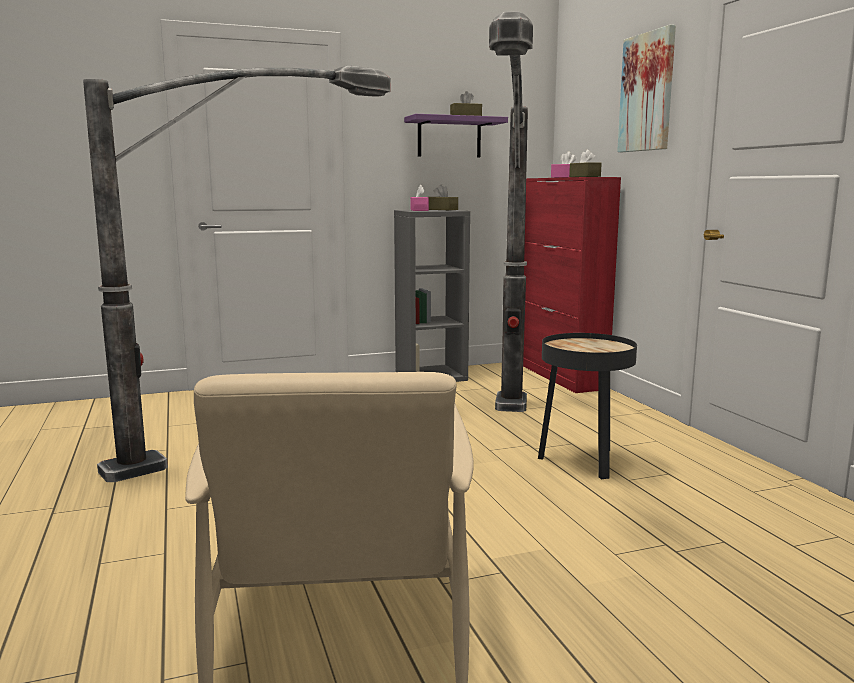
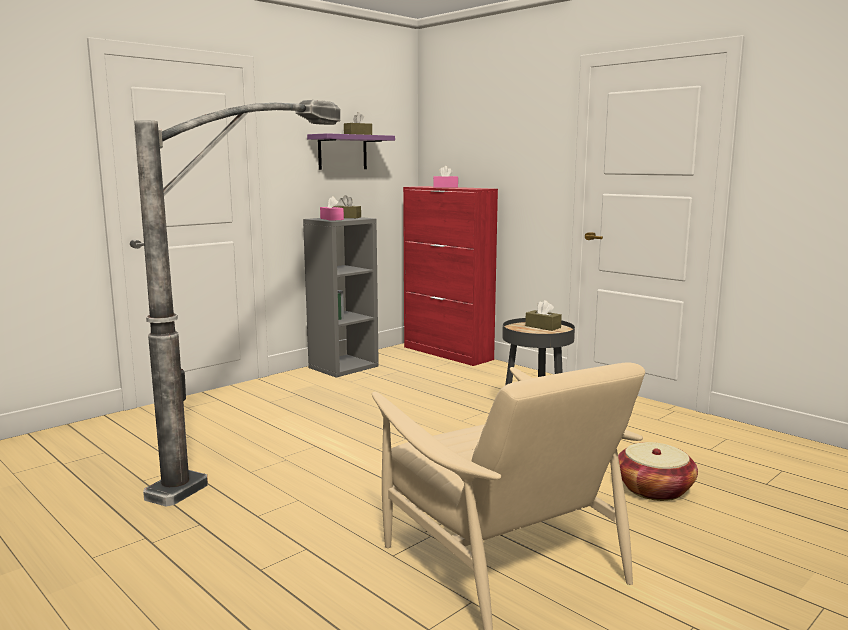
camera: 25 degrees left, 0 degrees up
(507, 443) = (468, 413): floor lamp -> none
(584, 176) = (468, 188): brown tissue box -> brown tissue box (543, 327)
(644, 582) = (654, 489): none -> basket
(647, 92) = (520, 124): picture -> none

